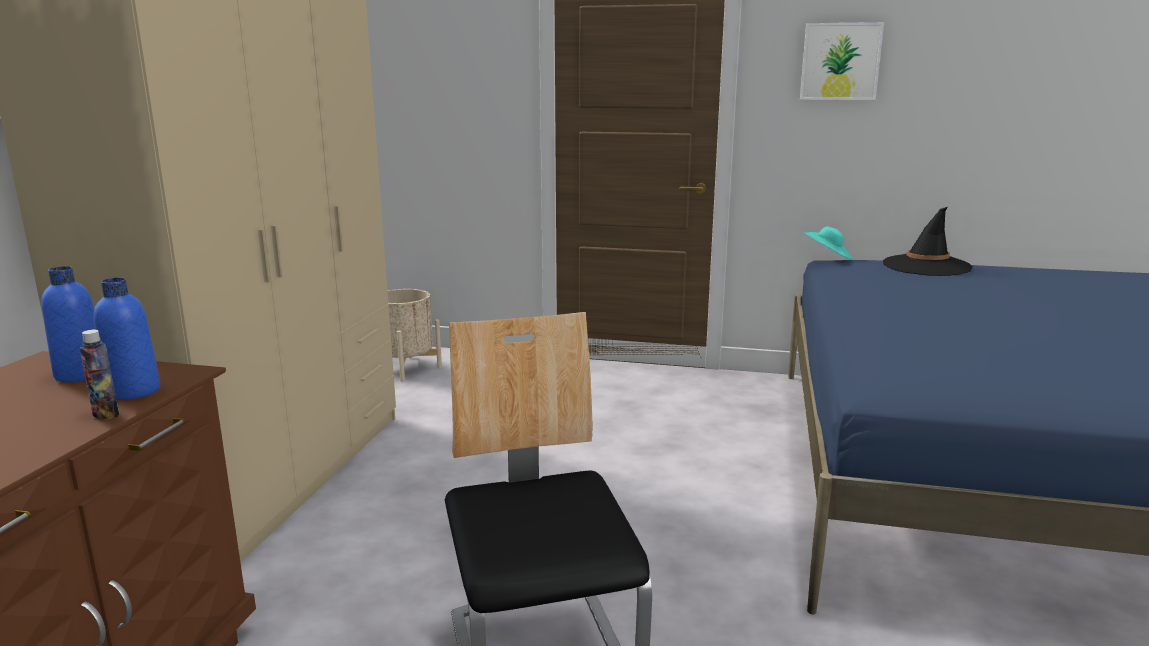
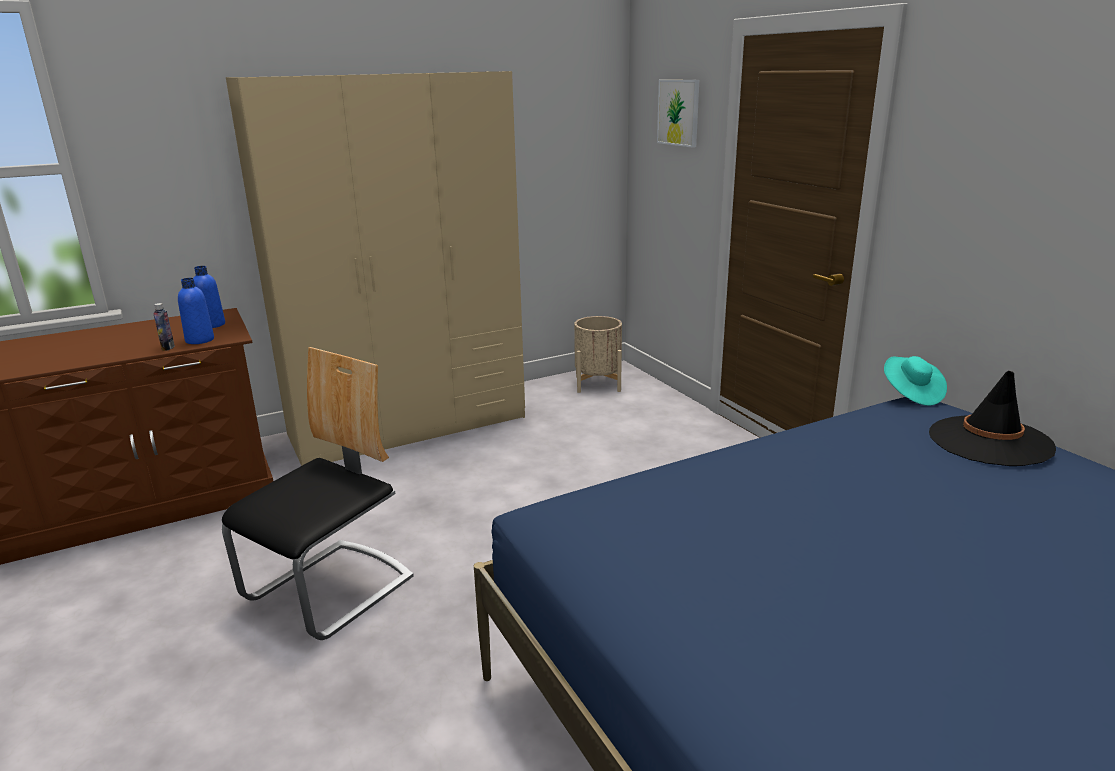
camera: 50 degrees right, 5 degrees up
(840, 61) = (994, 149): picture -> picture (678, 112)

